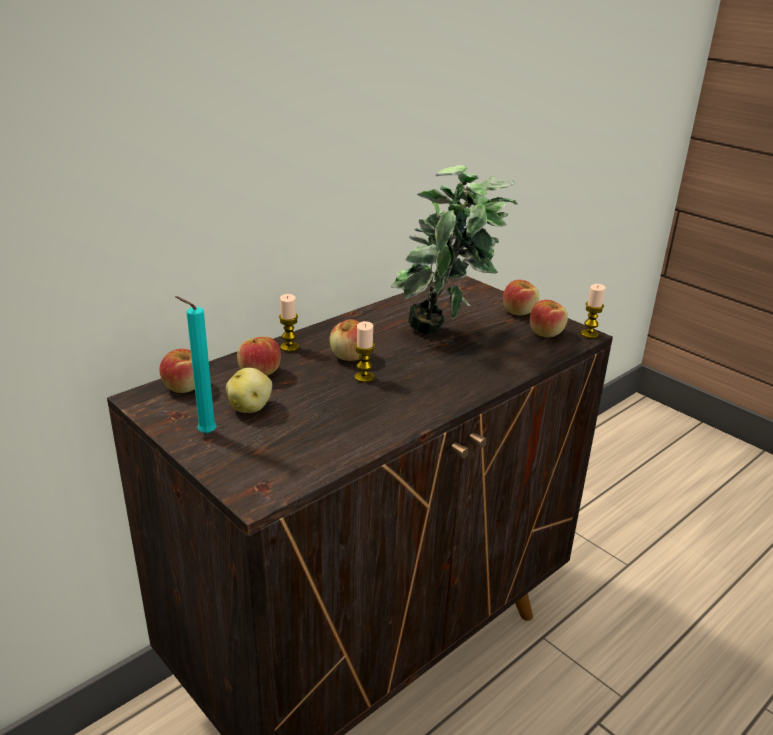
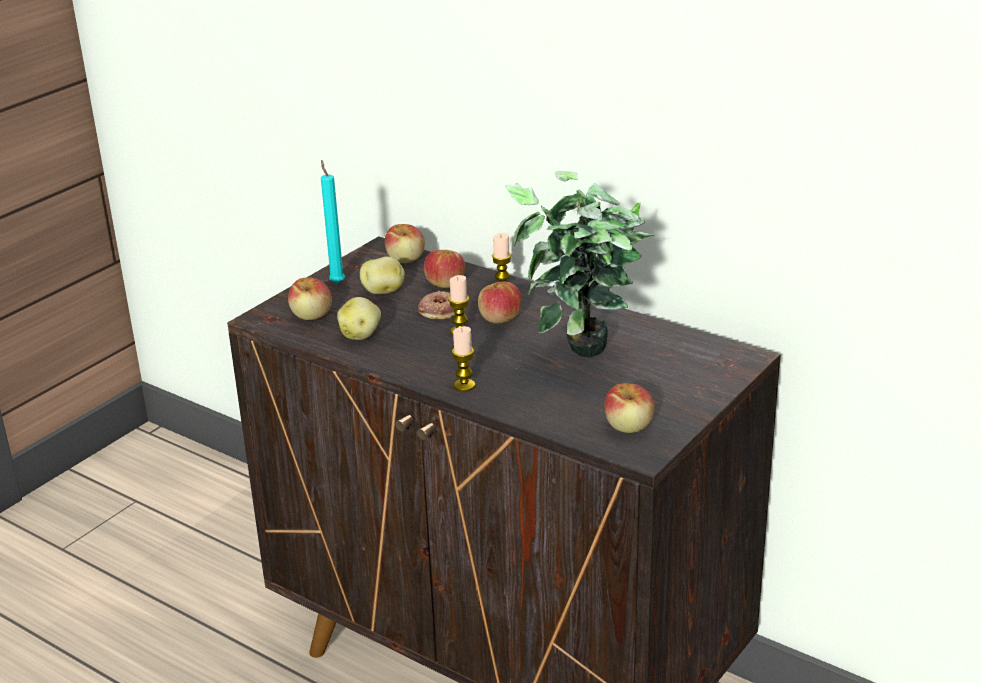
camera: 80 degrees right, 0 degrees up
(313, 382) = (440, 310): none -> donut
(339, 430) = (361, 335): none -> potato
(519, 311) = (681, 404): apple -> apple (311, 315)
(589, 334) = (645, 457): candle -> candle (464, 385)

